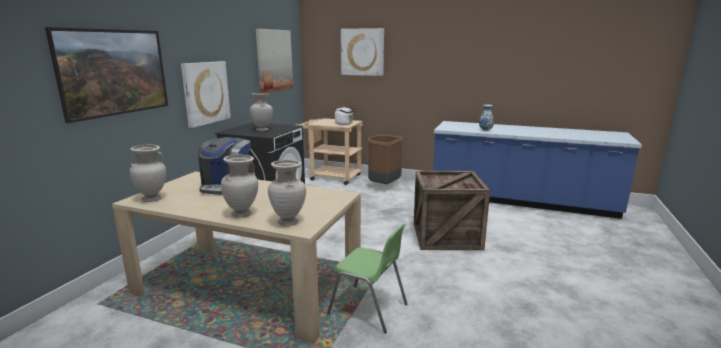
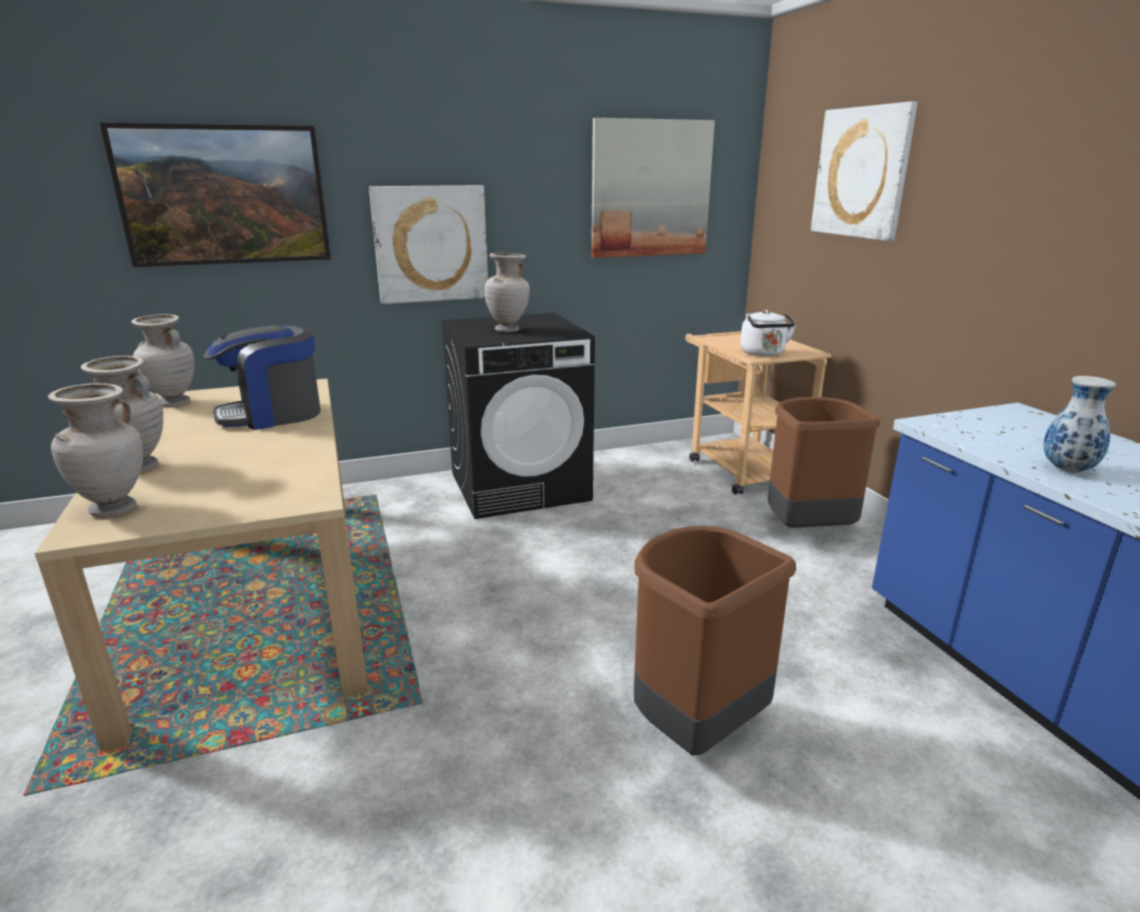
camera: 50 degrees right, 5 degrees up
(369, 309) = (253, 764): green chair -> none
(447, 236) = (695, 729): crate -> brown trash can

